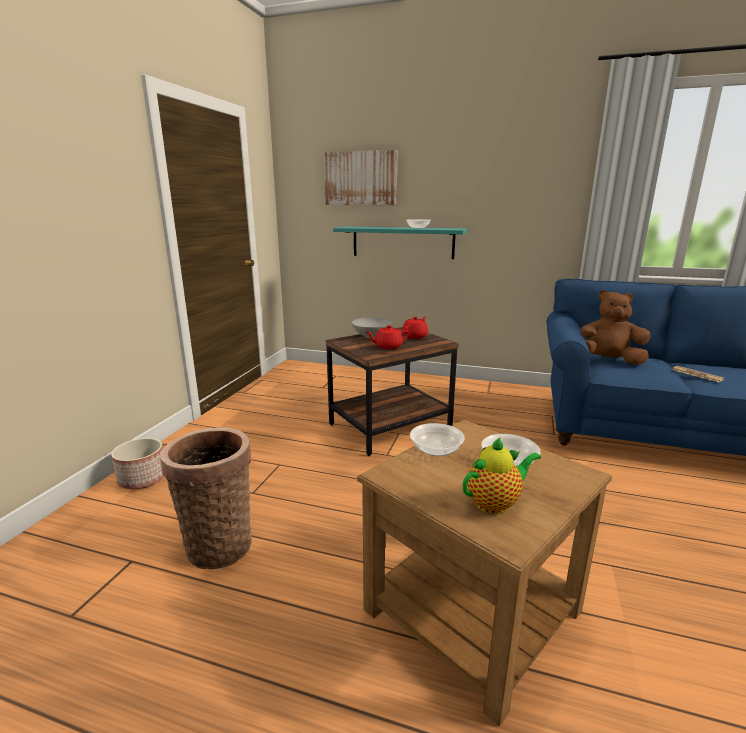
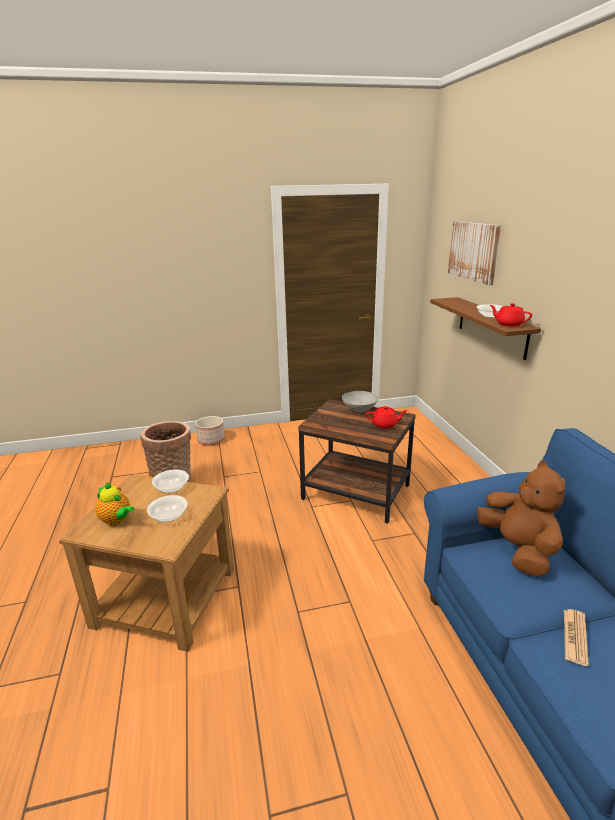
camera: 60 degrees right, 5 degrees up
(387, 346) = (341, 422): red teapot -> red teapot (508, 324)
(402, 242) = (491, 326): turquoise shelf -> brown shelf

